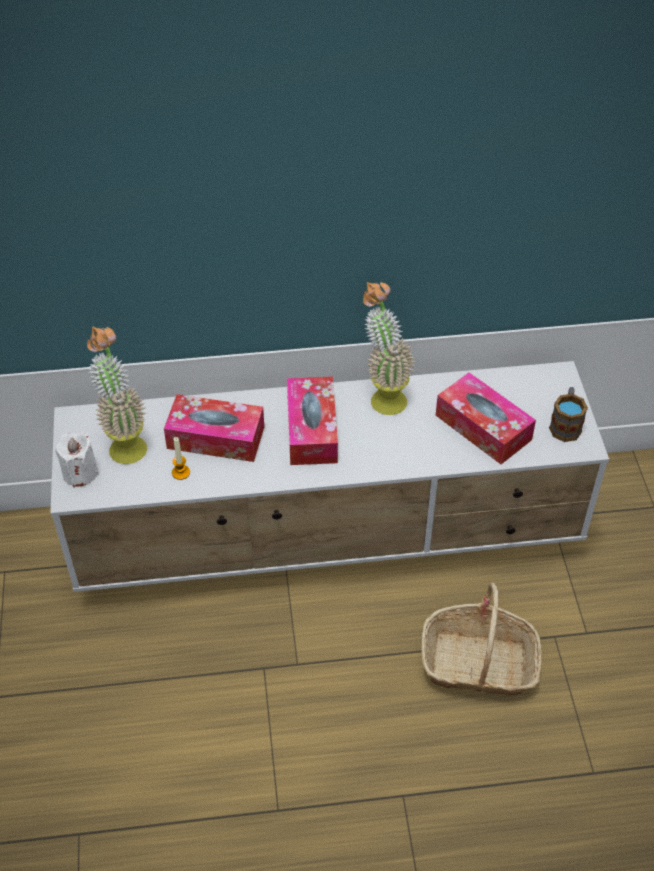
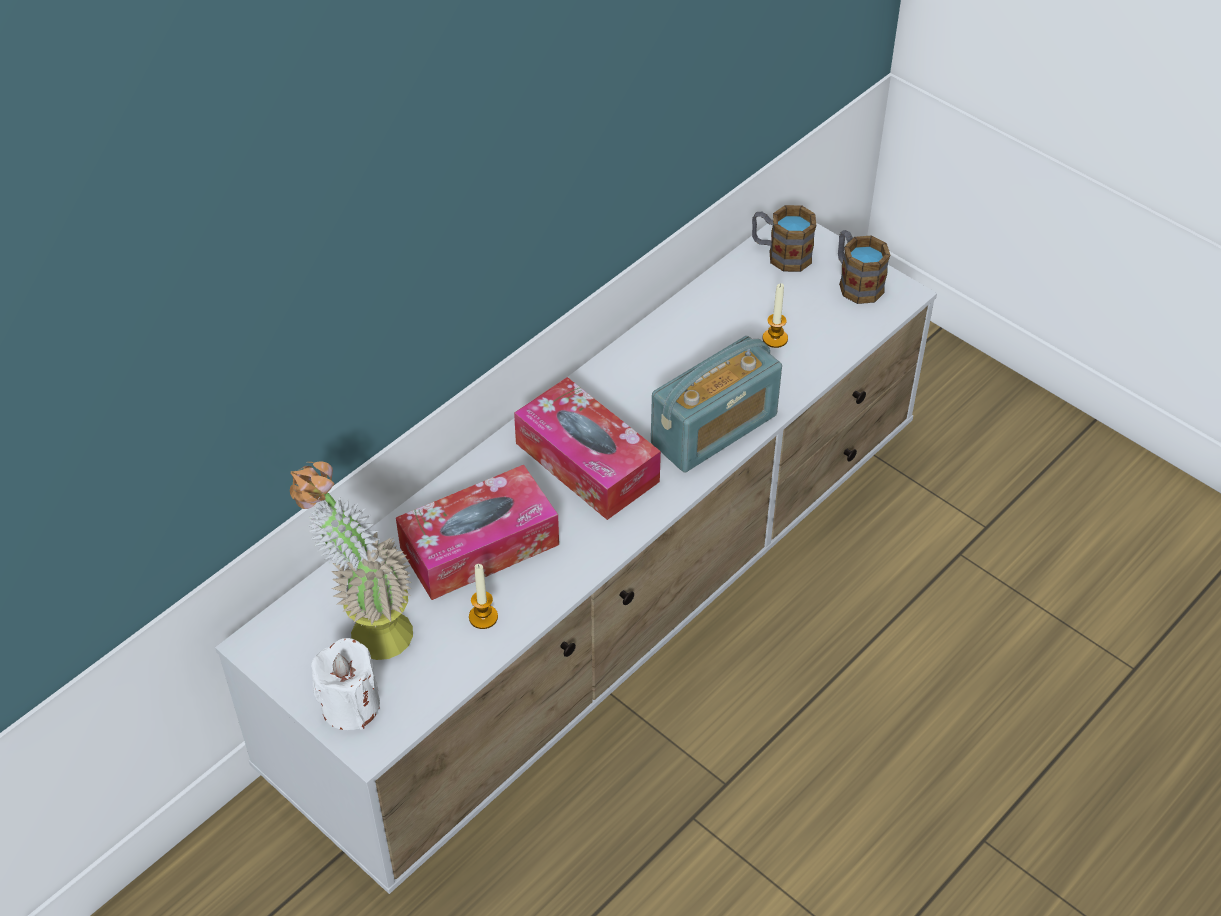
camera: 40 degrees left, 0 degrees up
(382, 395) = (625, 370): potted plant -> none
(395, 454) = (714, 429): none -> radio
(479, 663) = (915, 638): basket -> none
(483, 427) = (775, 338): tissue box -> candle
(538, 384) = (781, 254): none -> mug

